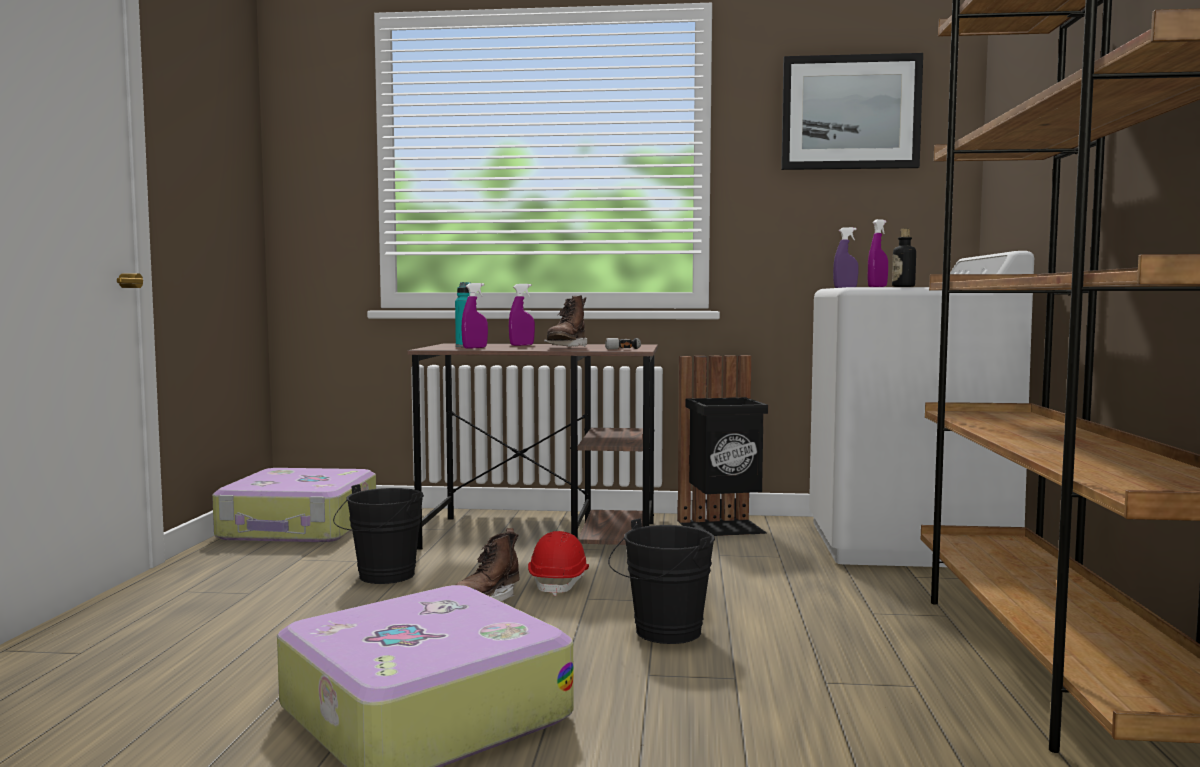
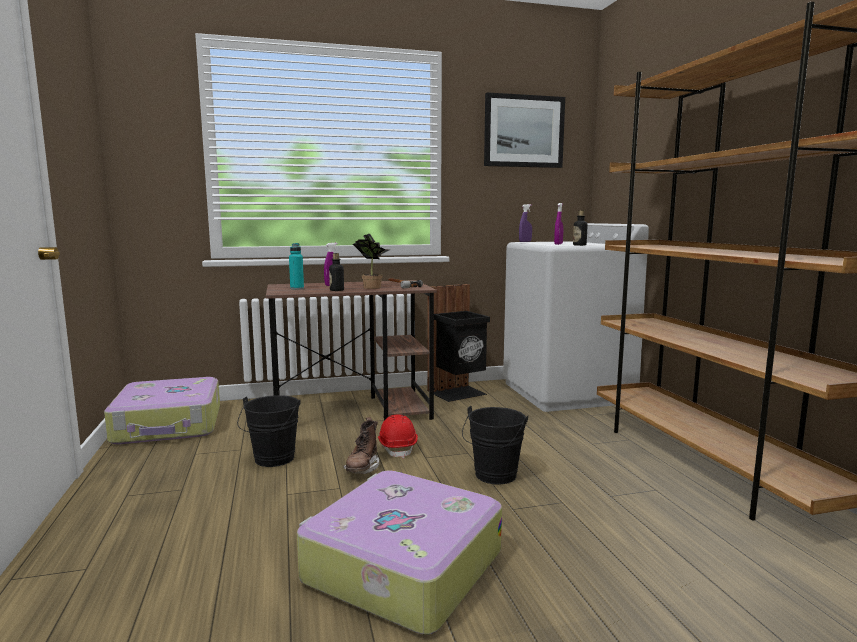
camera: 20 degrees left, 5 degrees up
(475, 348) = (309, 290): purple spray bottle -> none
(511, 348) = (337, 290): none -> bottle
(566, 347) = (371, 287): brown boot -> potted plant

